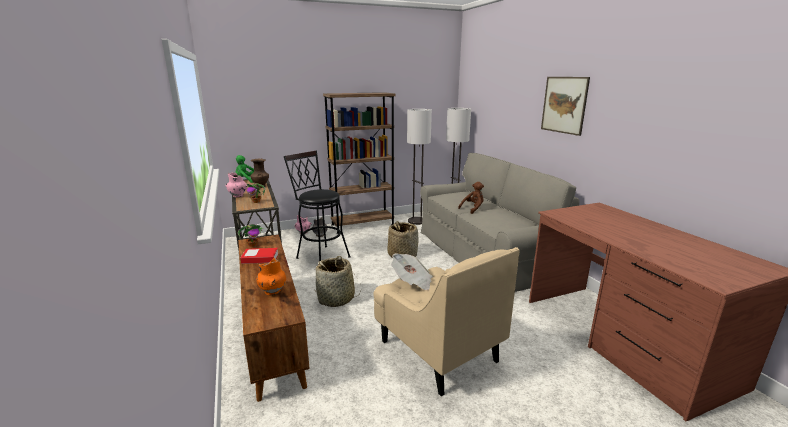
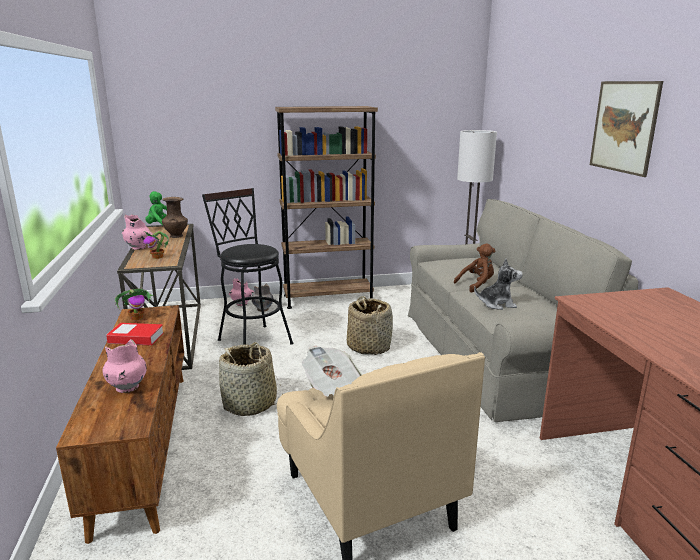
camera: 10 degrees right, 0 degrees up
(272, 291) = (127, 387): orange vase -> pink vase
(416, 221) = (408, 298): floor lamp -> none
(492, 220) = (497, 304): none -> plush toy

